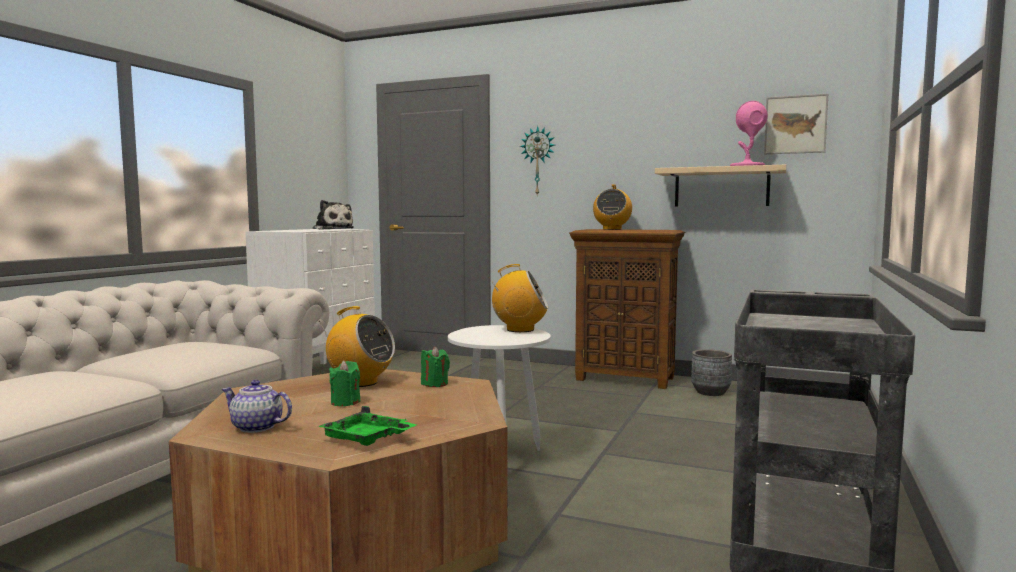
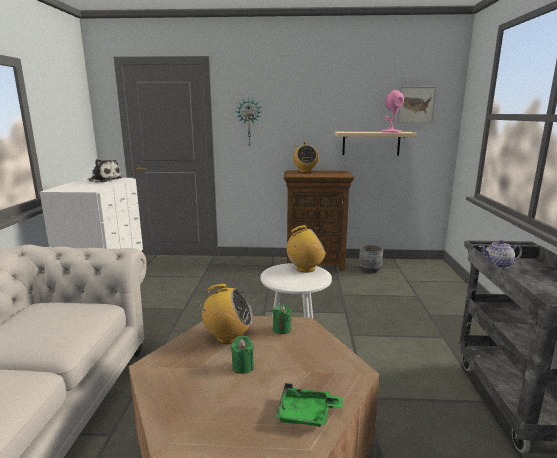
camera: 20 degrees left, 10 degrees up
(257, 427) = (208, 419): teapot -> teapot (498, 265)

